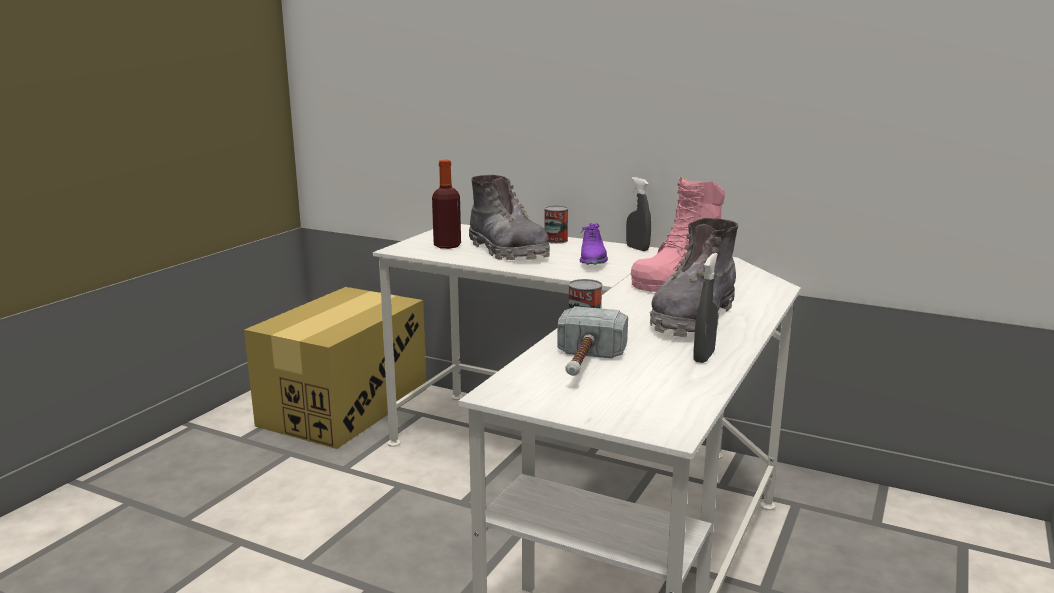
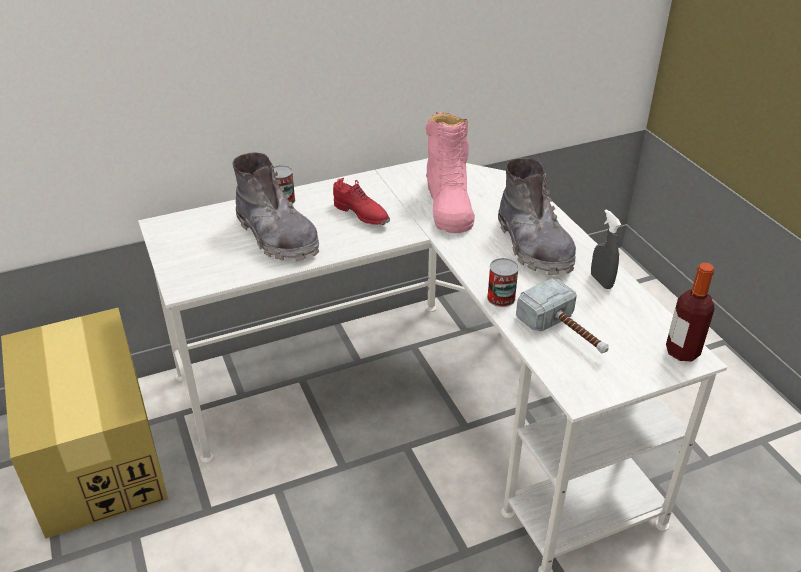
camera: 50 degrees left, 20 degrees up
(447, 246) = (213, 257): bottle -> bottle (682, 351)
(507, 251) = (277, 236): grey boot -> grey boot turned 45 degrees clockwise
(592, 261) = (361, 214): purple shoe -> red shoe
(637, 248) = (359, 180): grey spray bottle -> none

